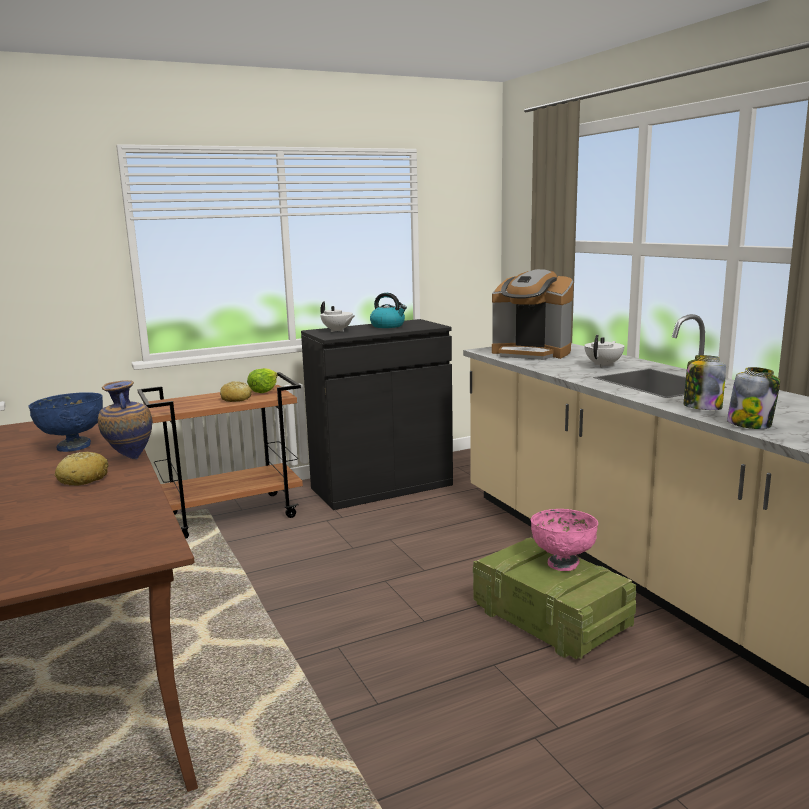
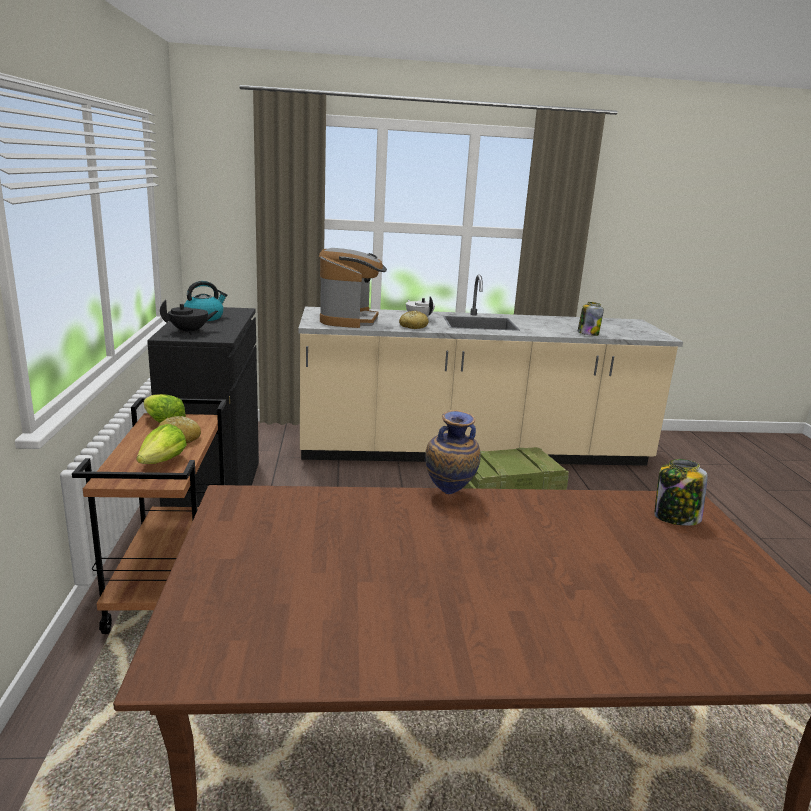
camera: 70 degrees left, 5 degrees up
(73, 446) = (367, 522): blue bowl -> none
(83, 479) = (501, 520): bread -> bread (413, 326)
(193, 404) = (163, 462): none -> lettuce
(337, 331) = (190, 332): white teapot -> black teapot
(531, 353) = (350, 320): coffee machine -> coffee machine turned 45 degrees counterclockwise
(563, 563) = (506, 456): pink bowl -> none
(701, 407) = (548, 331): jar -> jar (675, 518)

